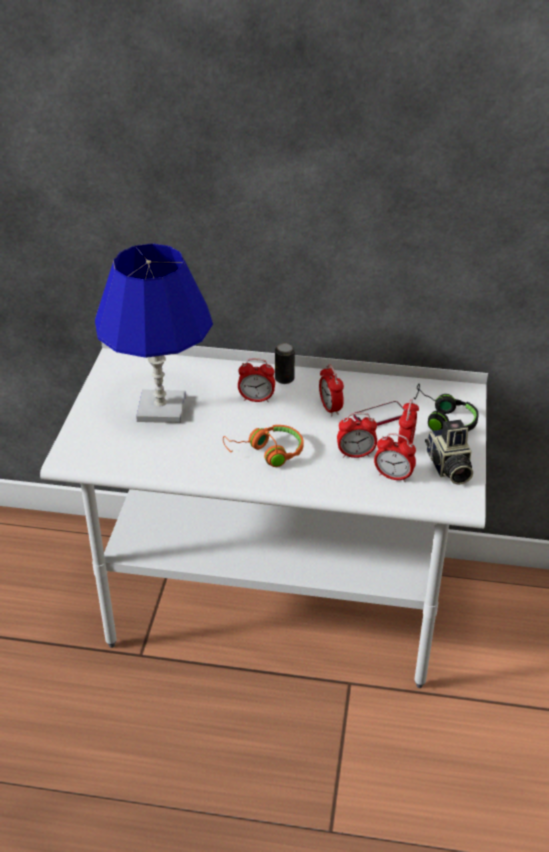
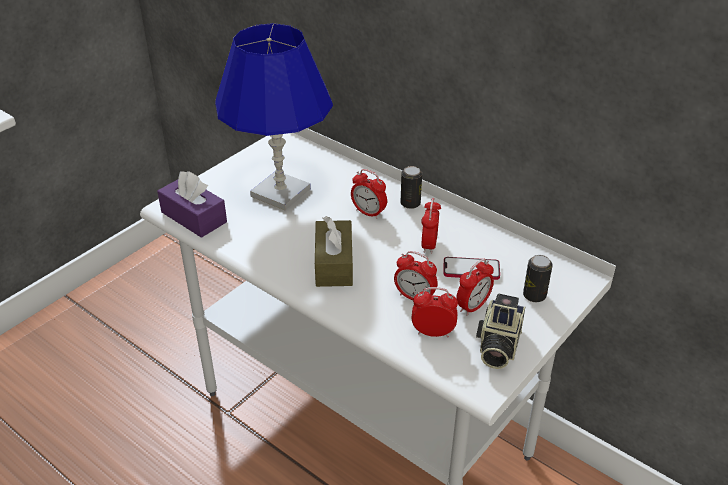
camera: 30 degrees right, 0 degrees up
(101, 459) = (194, 217): none -> purple tissue box
(267, 453) = (334, 264): orange headphones -> brown tissue box
(393, 476) = (433, 332): alarm clock -> alarm clock turned 135 degrees clockwise
(443, 419) = (534, 295): black headphones -> can

